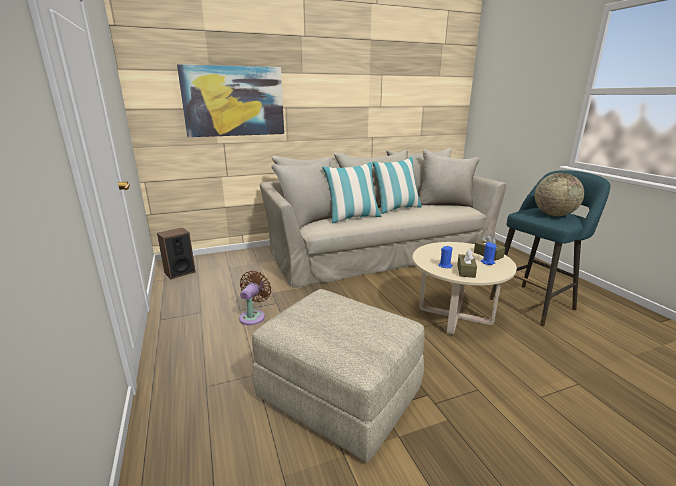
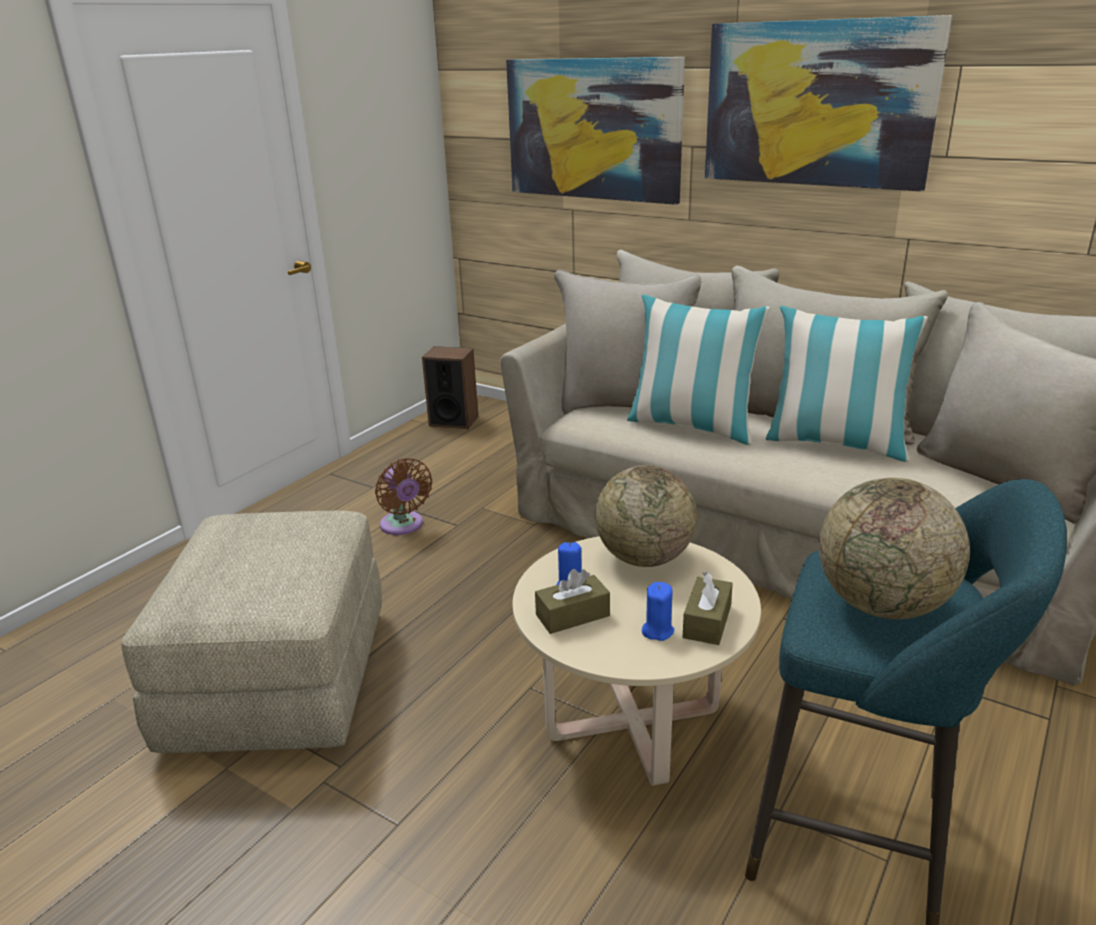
camera: 55 degrees right, 5 degrees up
(253, 316) = (403, 526): brown fan -> brown fan turned 75 degrees clockwise
(337, 88) = (817, 104): none -> picture
(438, 250) = (644, 558): none -> globe

